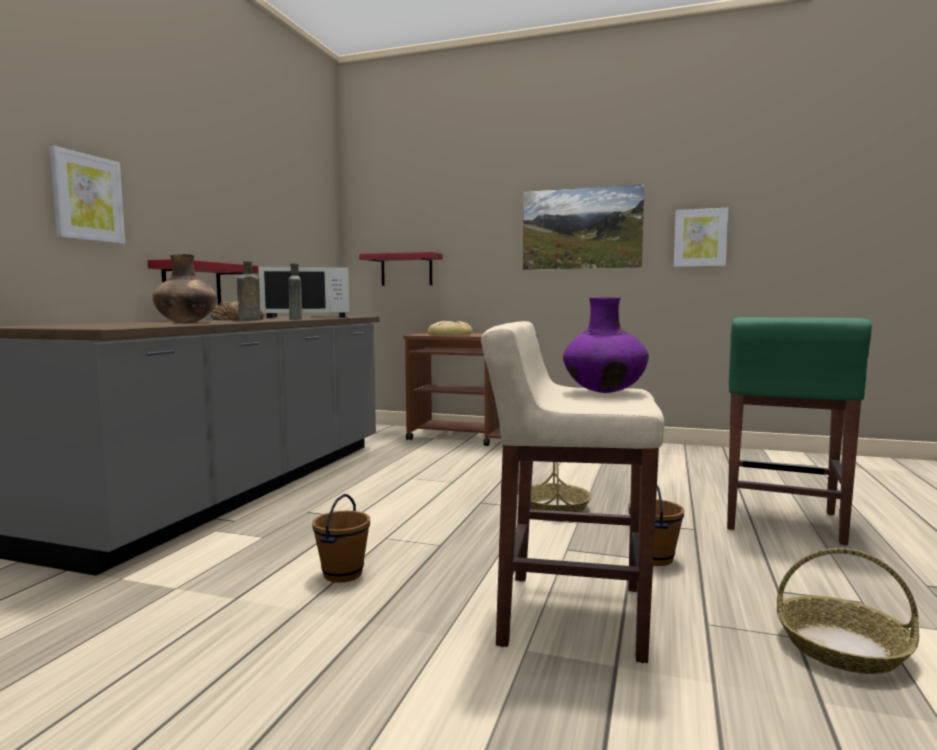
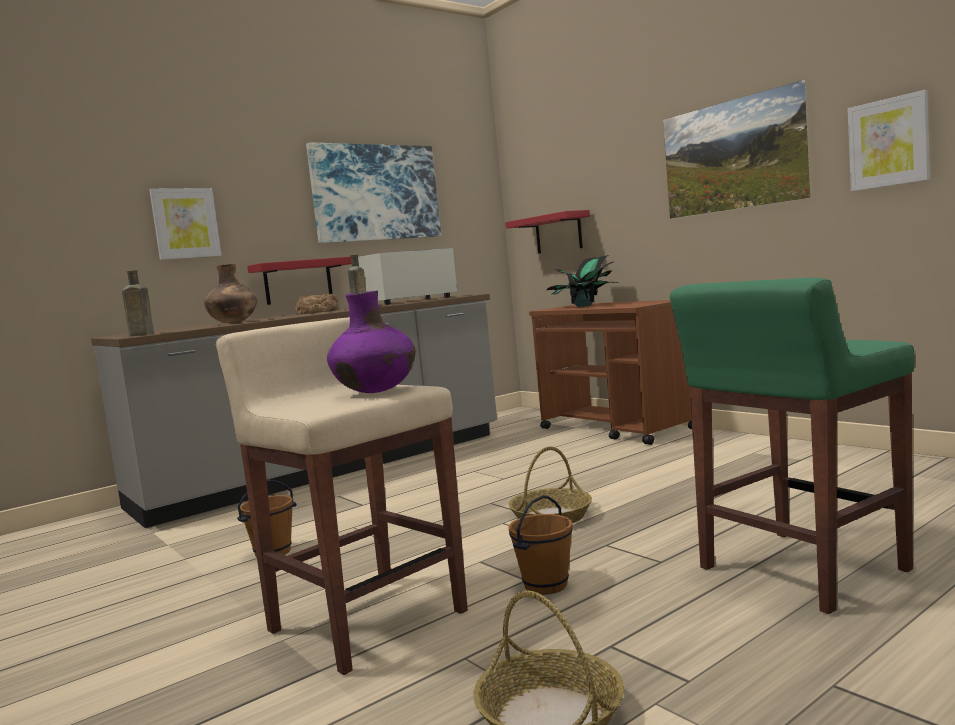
camera: 35 degrees right, 0 degrees up
(248, 320) = (310, 313): brown bottle -> brown bottle (139, 335)
(258, 205) = (375, 193): none -> picture
(308, 317) = (408, 301): white microwave -> white microwave turned 120 degrees clockwise
(450, 334) = (584, 306): bread -> potted plant

